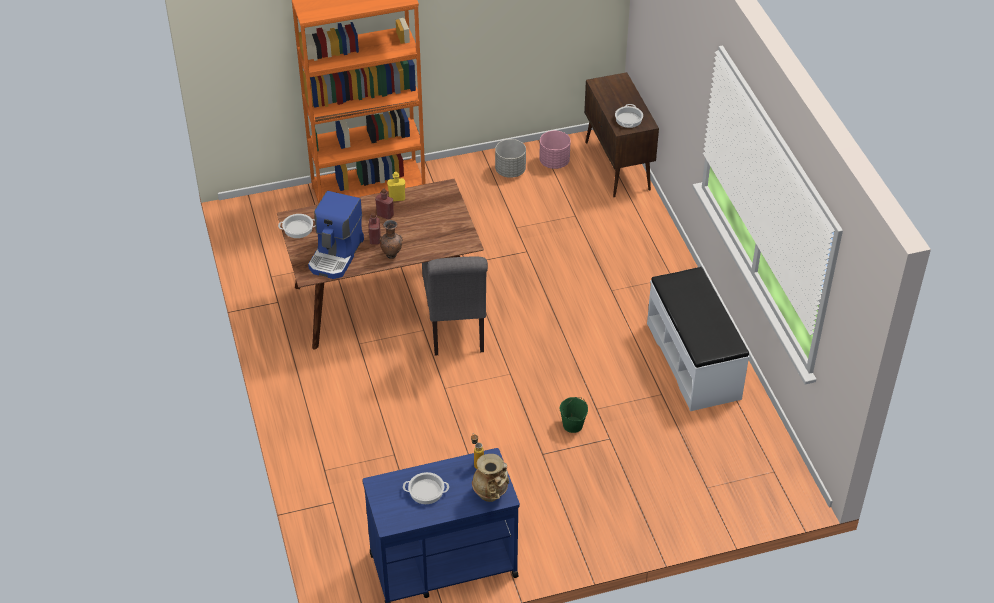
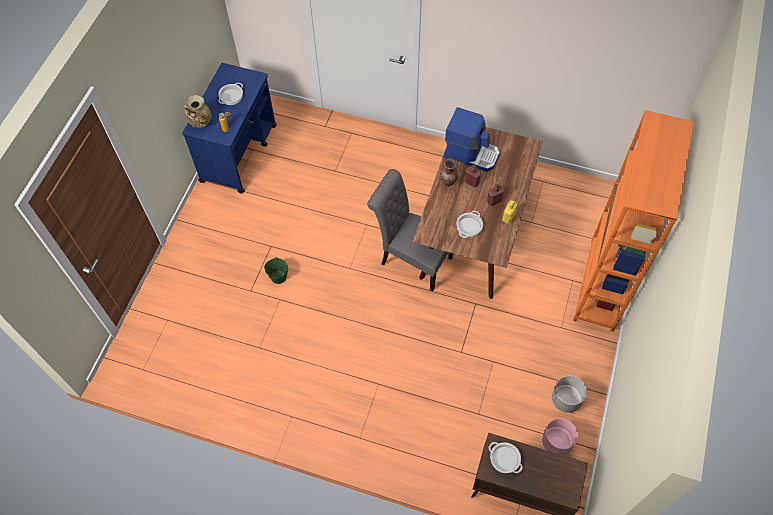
camera: 125 degrees right, 15 degrees up
(298, 229) = (515, 144): cooking pot -> cooking pot (469, 226)
(337, 255) = (471, 153): coffee machine -> coffee machine turned 150 degrees clockwise
(694, 360) = (270, 391): white bench -> none

